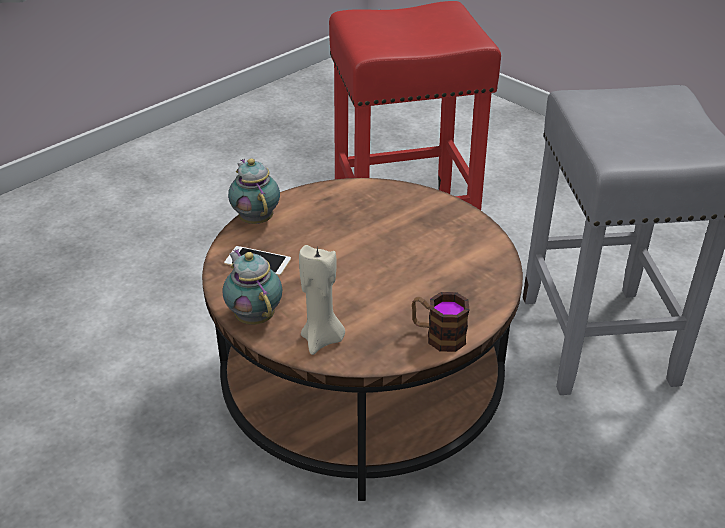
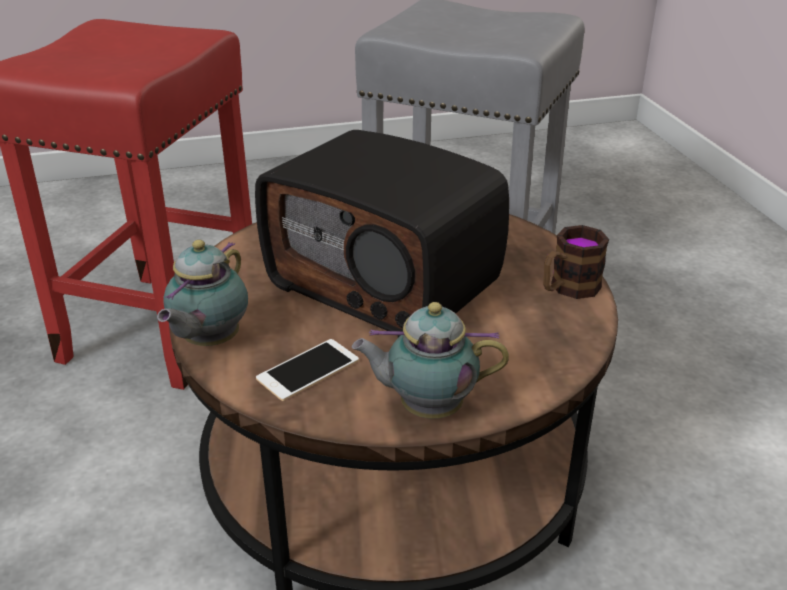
camera: 60 degrees left, 5 degrees down
(256, 218) = (209, 342): teapot -> teapot turned 75 degrees counterclockwise
(322, 339) = (518, 367): beige candle -> none
(371, 256) = (386, 283): none -> radio

